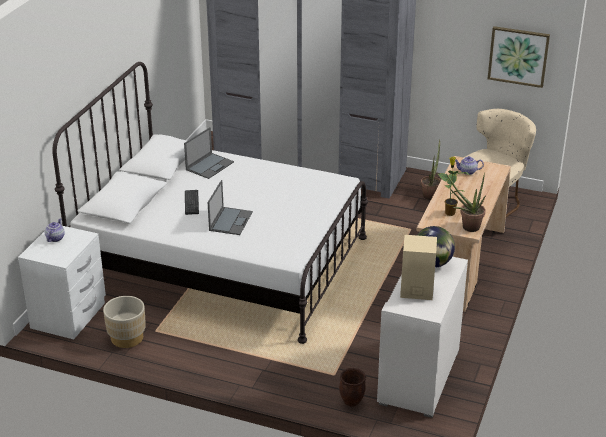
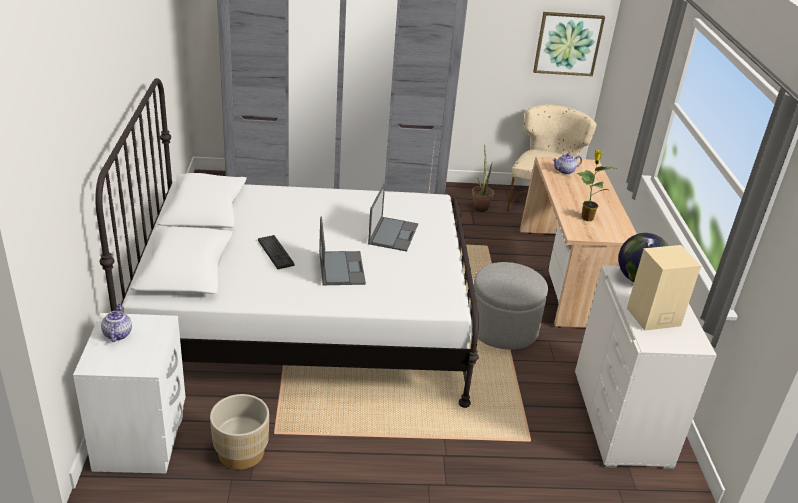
camera: 25 degrees left, 0 degrees up
(210, 165) = (268, 203): laptop -> laptop (393, 233)
(352, 401) = (574, 472): brown planter -> none
(374, 295) = (502, 328): none -> grey ottoman
(467, 227) = (618, 231): potted plant -> none

